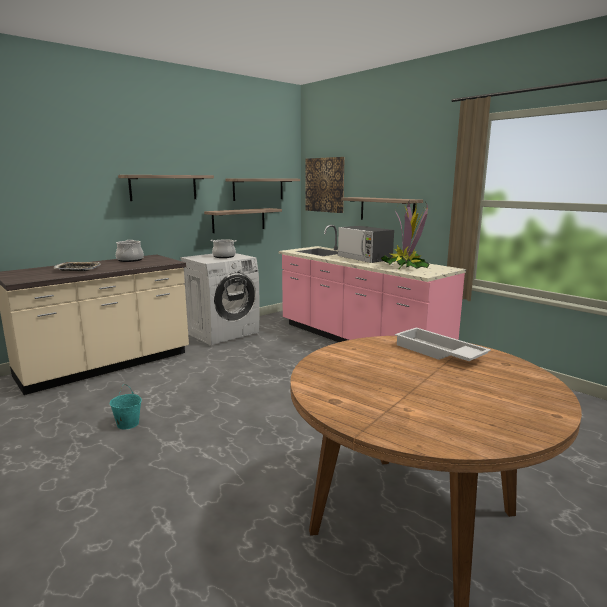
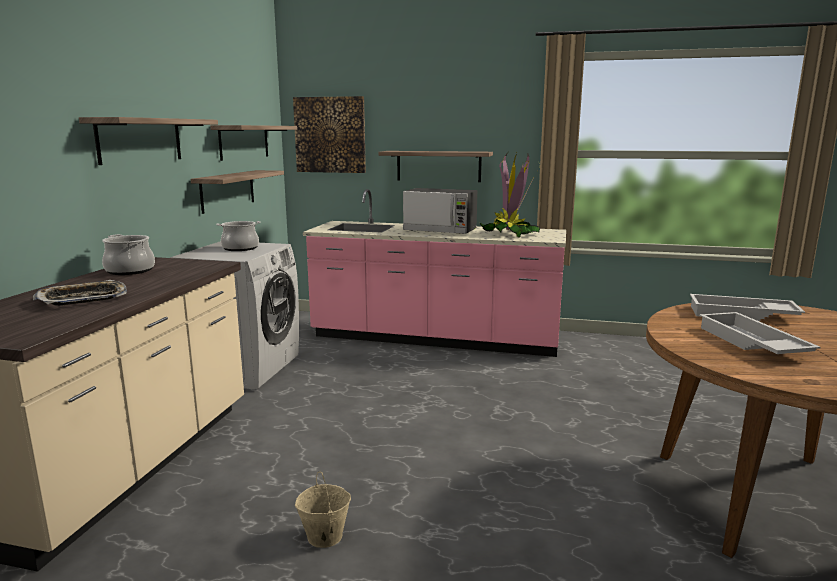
camera: 35 degrees left, 0 degrees up
(127, 424) = (324, 536): turquoise bucket -> beige bucket
(375, 369) = (750, 343): none -> white tray

